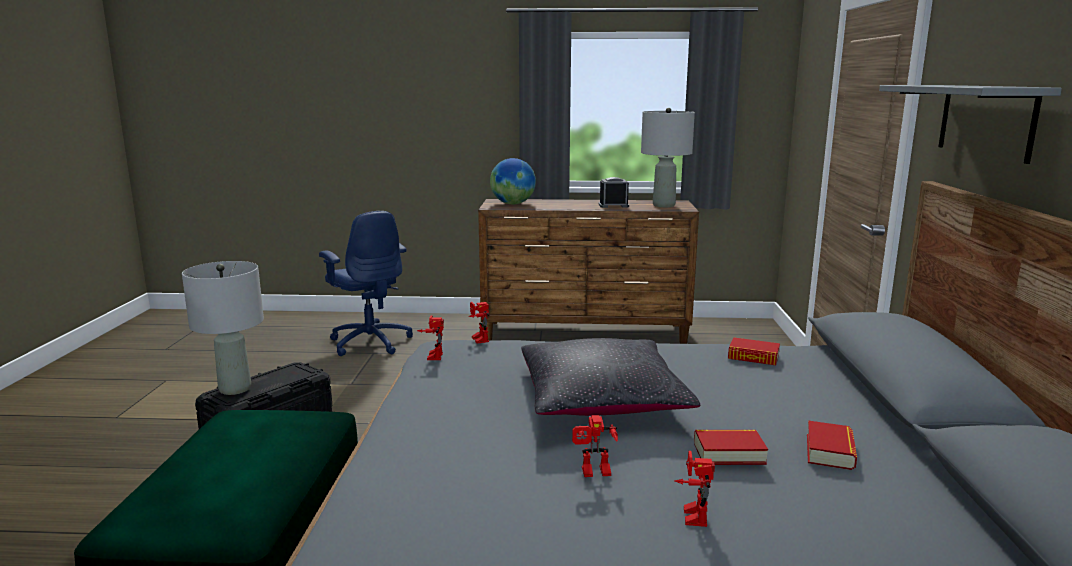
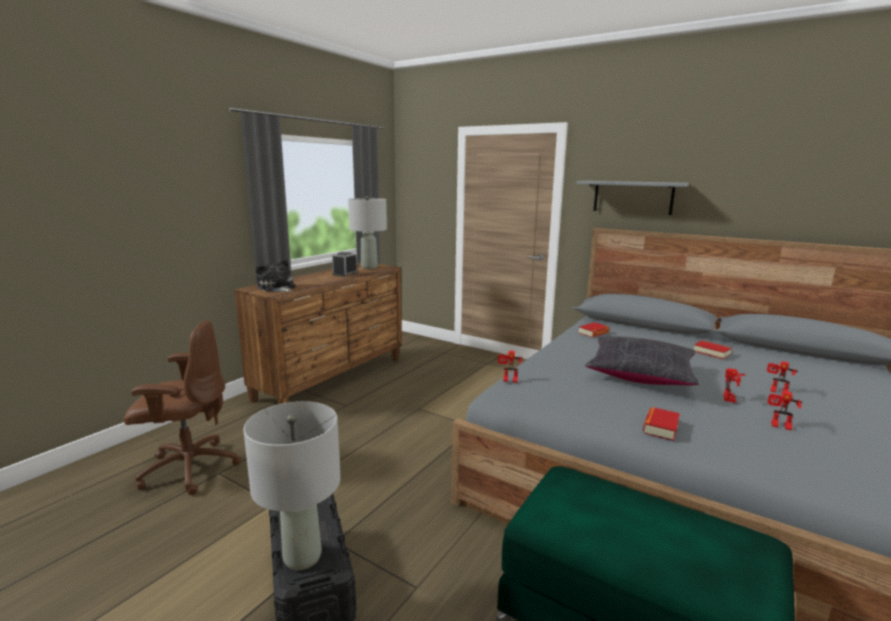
camera: 60 degrees left, 0 degrees up
(370, 342) = (189, 468): blue office chair -> brown office chair
(432, 356) = (528, 401): toy robot -> toy robot (779, 426)
(512, 204) = (277, 288): globe -> plush toy
(729, 453) = (714, 368): book -> book (660, 428)

